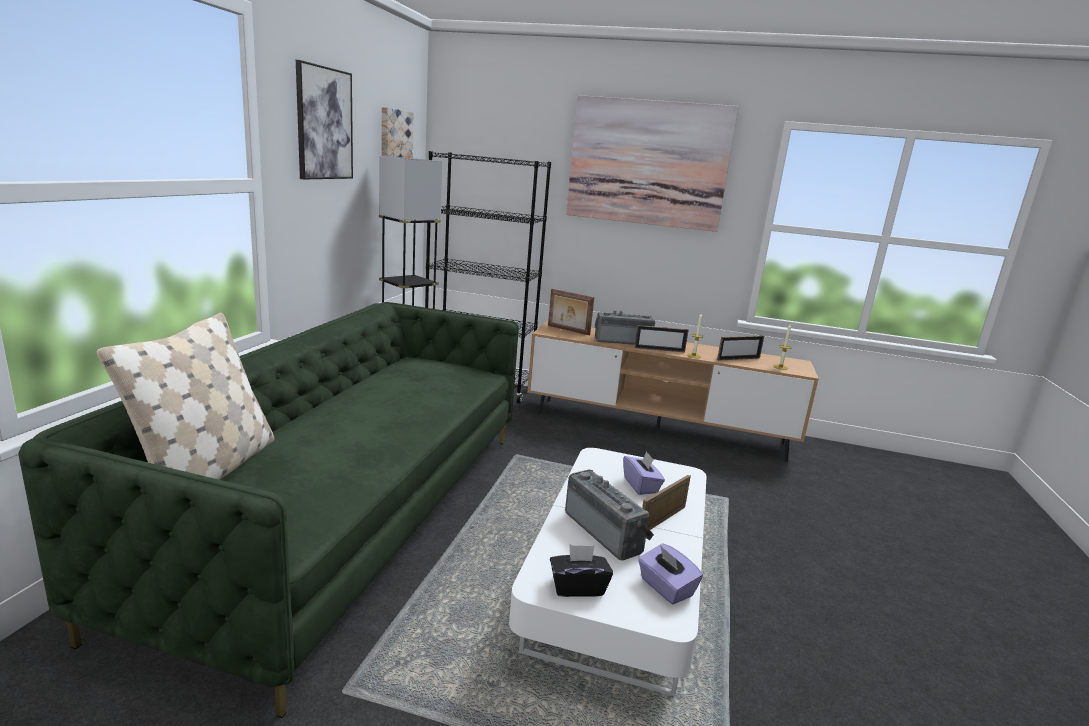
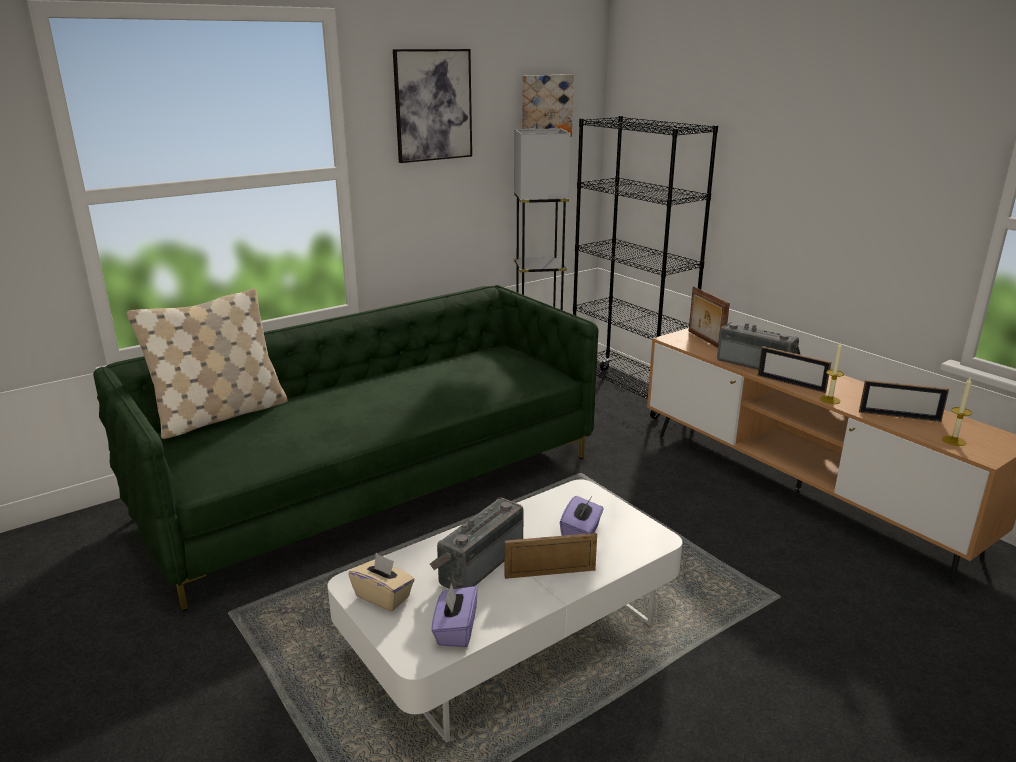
camera: 40 degrees right, 5 degrees up
(578, 587) = (383, 596): black tissue box -> beige tissue box
(606, 531) = (478, 562): radio -> radio turned 150 degrees counterclockwise
(648, 163) = (834, 125): picture -> none

